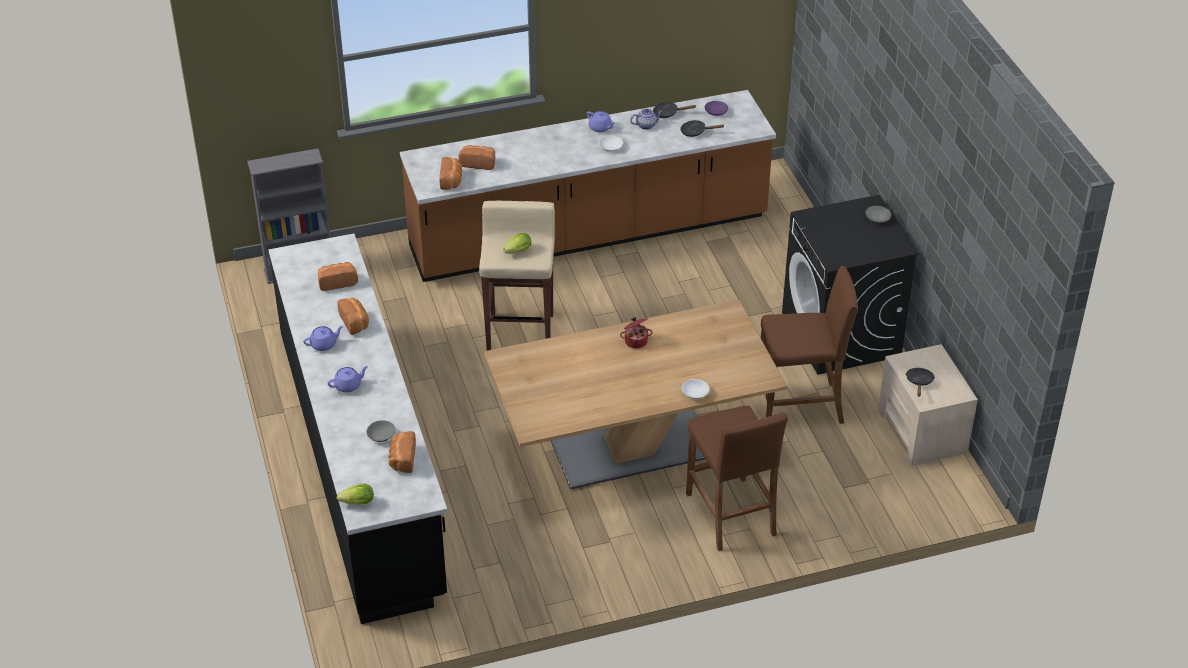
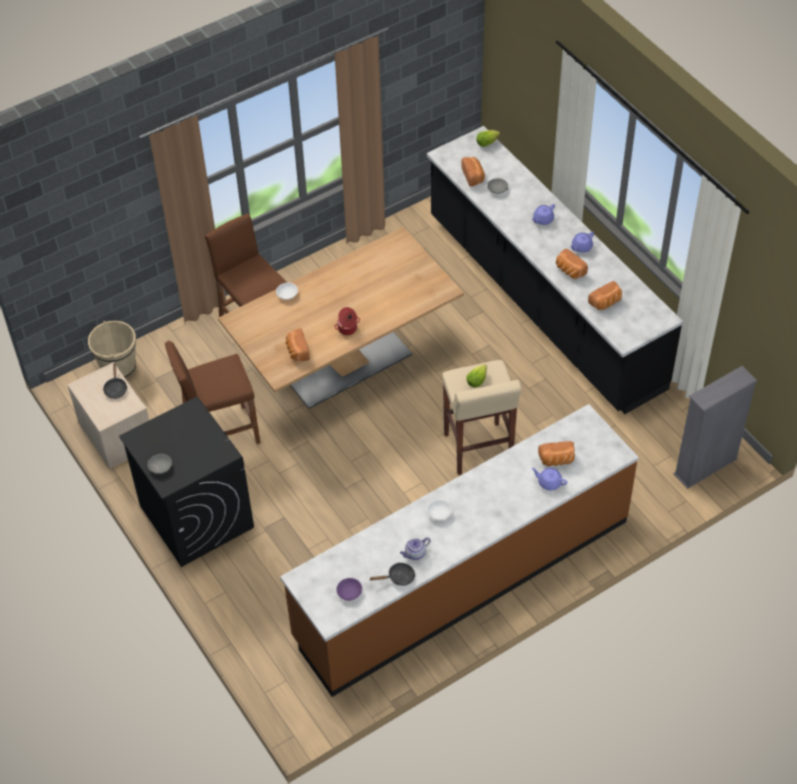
camera: 165 degrees right, 10 degrees up
(452, 181) = (570, 432): bread -> bread (297, 351)
(600, 128) = (459, 538): purple teapot -> purple teapot (549, 482)
(696, 132) = (362, 557): black frying pan -> none
(914, 505) = (118, 367): none -> beige bucket

